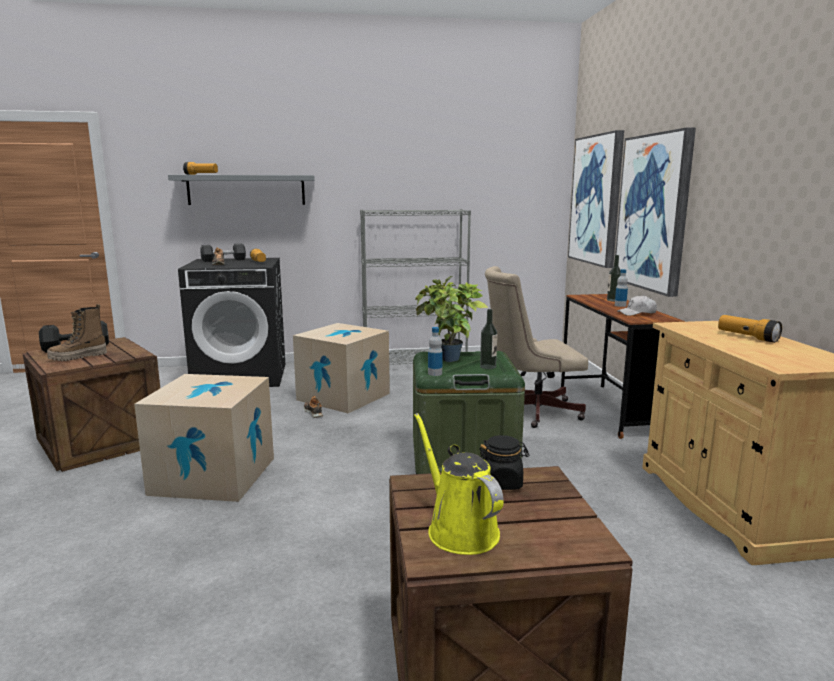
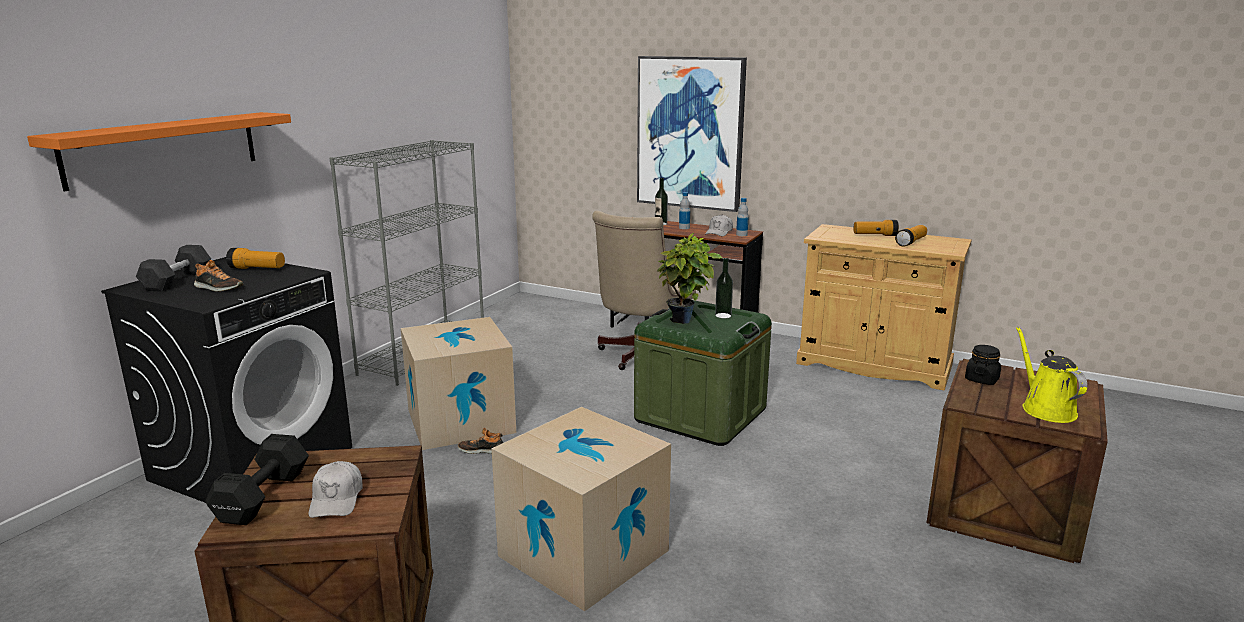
camera: 55 degrees left, 5 degrees up
(78, 357) = (337, 499): boot -> white cap
(201, 174) = (103, 130): flashlight -> flashlight (911, 242)
(246, 190) = (164, 148): grey shelf -> orange shelf
(435, 373) = (724, 335): bottle -> bottle (741, 235)
(459, 529) = (1045, 409): yellow watering can -> yellow watering can turned 75 degrees clockwise
(596, 200) = (577, 117): picture -> none

